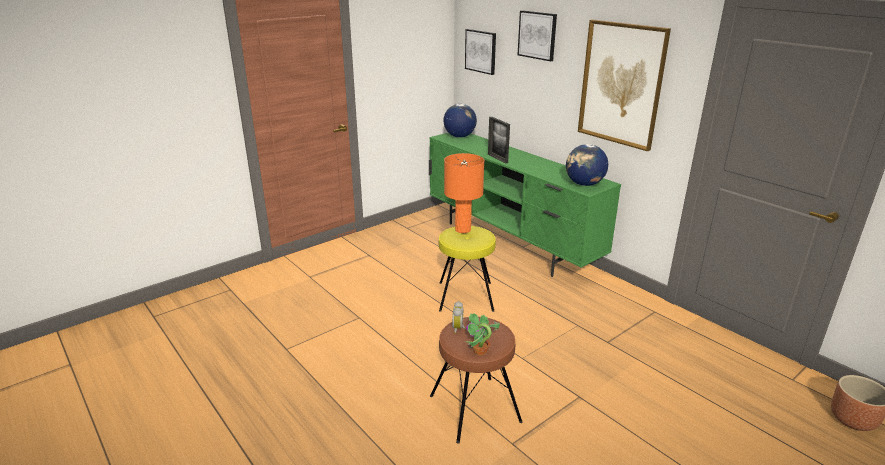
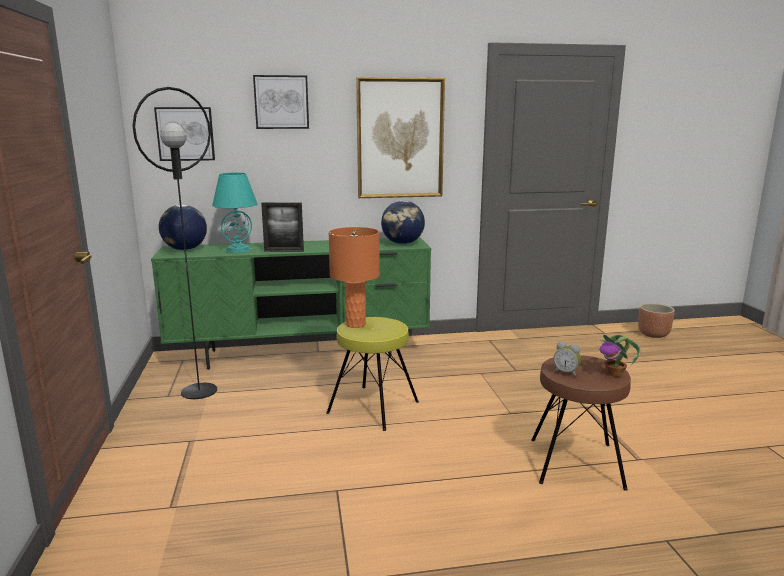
camera: 60 degrees left, 10 degrees down
(422, 233) = (199, 391): none -> black floor lamp
(480, 147) = (238, 249): none -> turquoise table lamp

